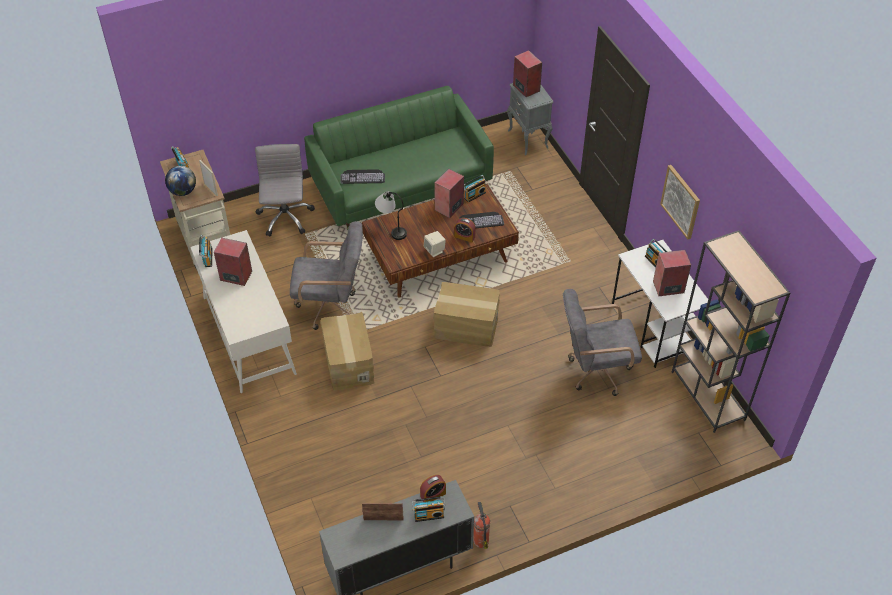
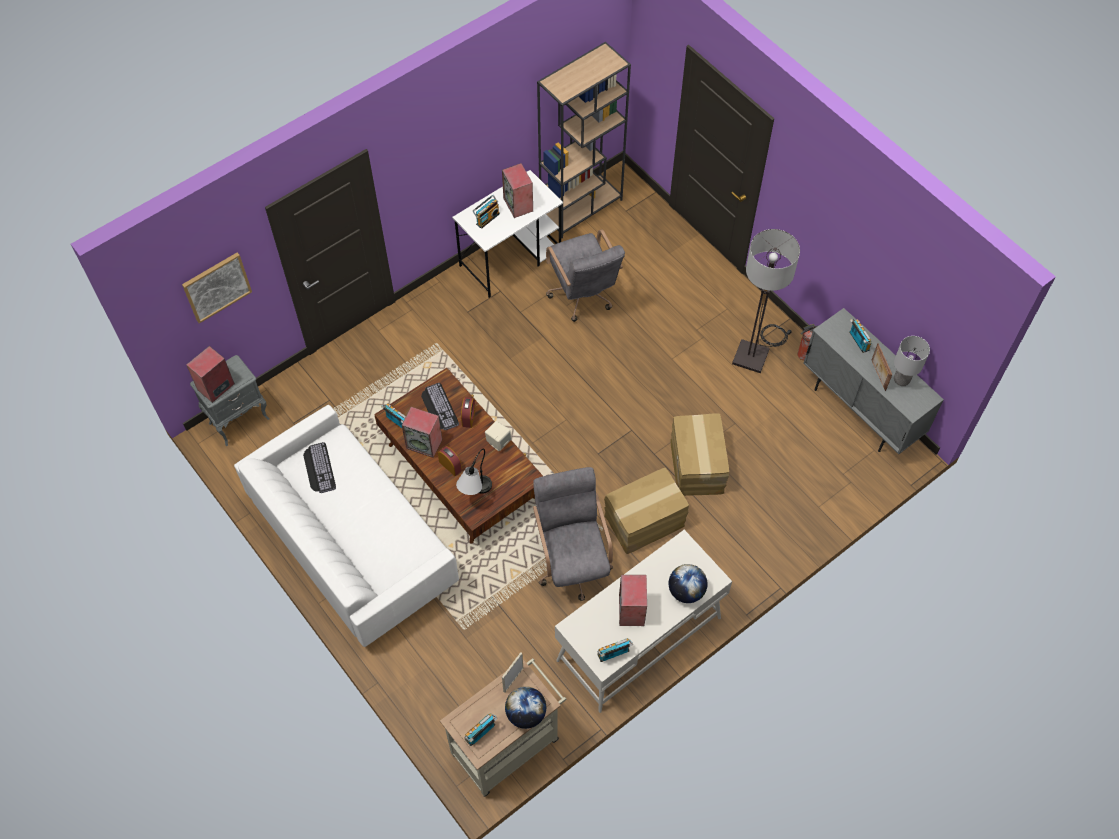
camera: 105 degrees left, 10 degrees up
(235, 313) = (686, 591): none -> globe
(285, 217) = (440, 663): grey office chair -> none
(363, 176) = (397, 547): keyboard -> keyboard (318, 468)
(370, 538) = (901, 380): none -> grey table lamp
(401, 186) = (354, 542): green sofa -> white sofa
(433, 495) = (836, 343): alarm clock -> alarm clock (450, 466)
(466, 327) = (560, 421): cardboard box -> cardboard box (697, 466)
(496, 499) = (757, 351): none -> floor lamp
(681, 201) = (455, 165): picture -> picture (216, 286)

